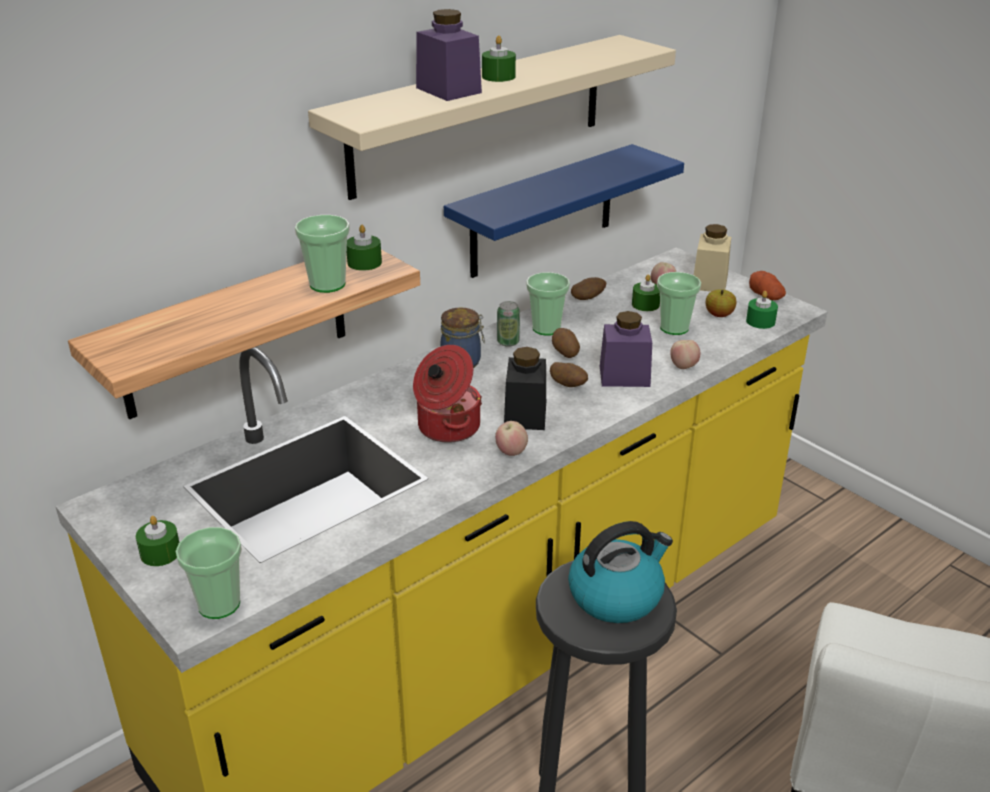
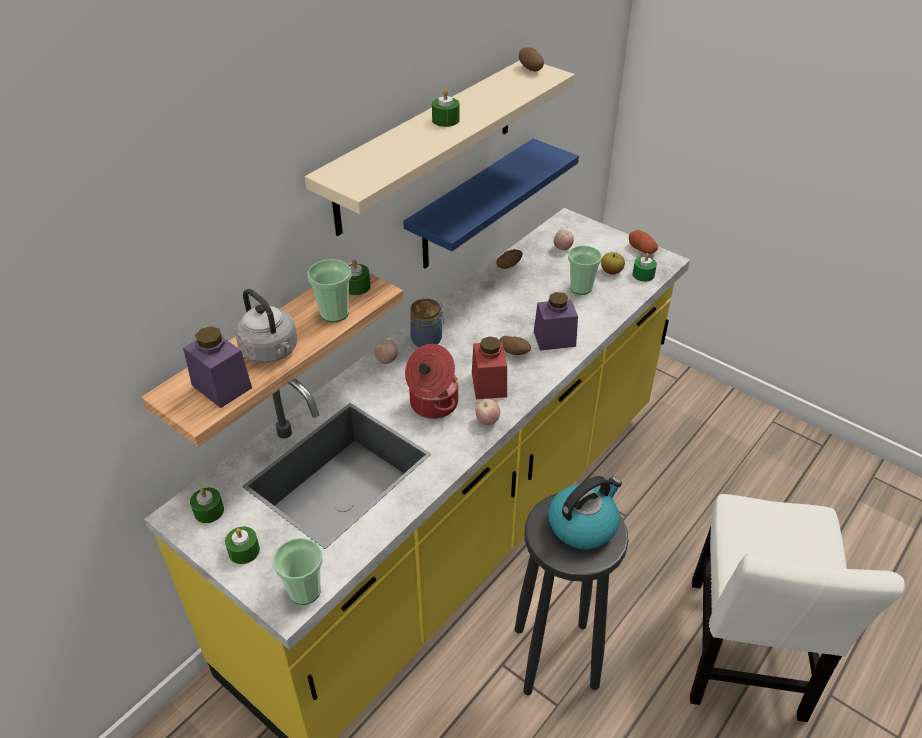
camera: 10 degrees left, 10 degrees up
(237, 313) = (271, 352): none -> grey kettle
(448, 90) = (411, 141): purple jar -> purple jar (221, 386)
(508, 342) = (458, 316): can -> none
(525, 415) = (489, 384): black jar -> red jar
(546, 328) = (484, 299): cup -> none
(565, 354) = (504, 322): potato -> potato (530, 69)
(645, 304) = (554, 267): green candle -> green candle (209, 511)
(683, 367) = (596, 325): apple -> apple (386, 360)
(709, 282) = (597, 240): beige jar -> none

